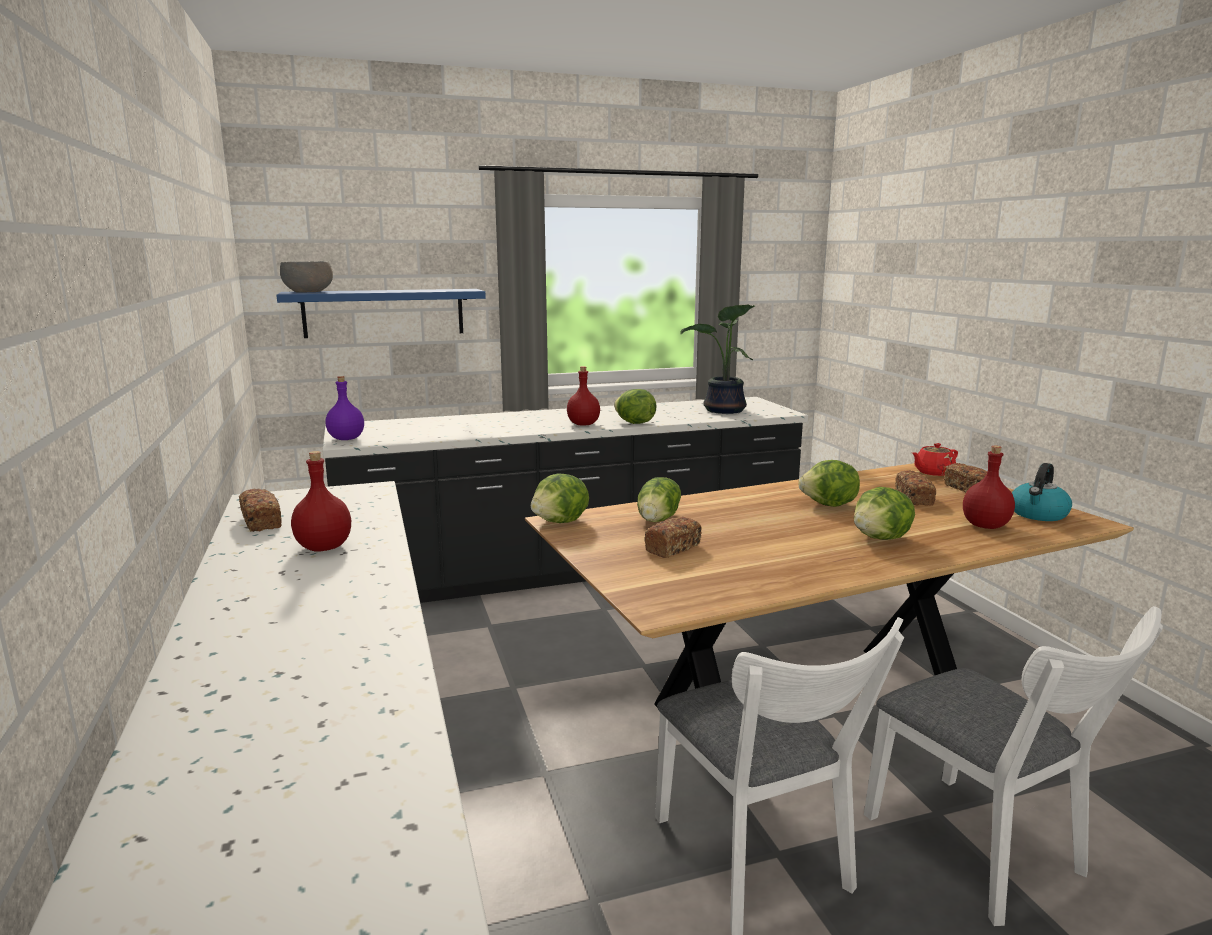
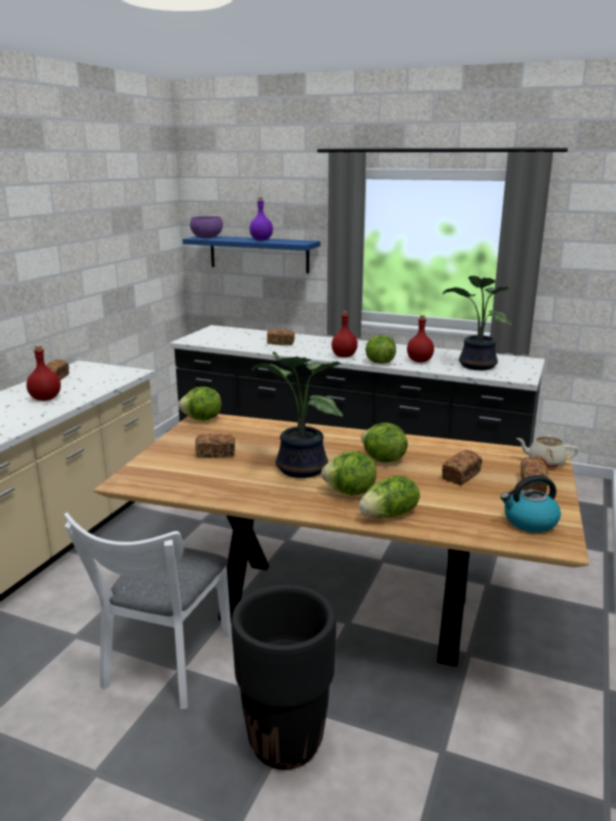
camera: 40 degrees right, 5 degrees up
(308, 292) = (207, 237): grey bowl -> purple bowl
(347, 439) = (195, 338): purple bottle -> purple bottle (261, 240)
(477, 425) = (281, 343): none -> bread
(658, 519) = (253, 434): lettuce -> lettuce (390, 515)
(787, 535) = (298, 469): none -> potted plant
(933, 472) = (545, 462): red teapot -> beige teapot
(984, 854) = (285, 742): white chair -> black planter
(986, 525) = (455, 513): red bottle -> red bottle (420, 361)

